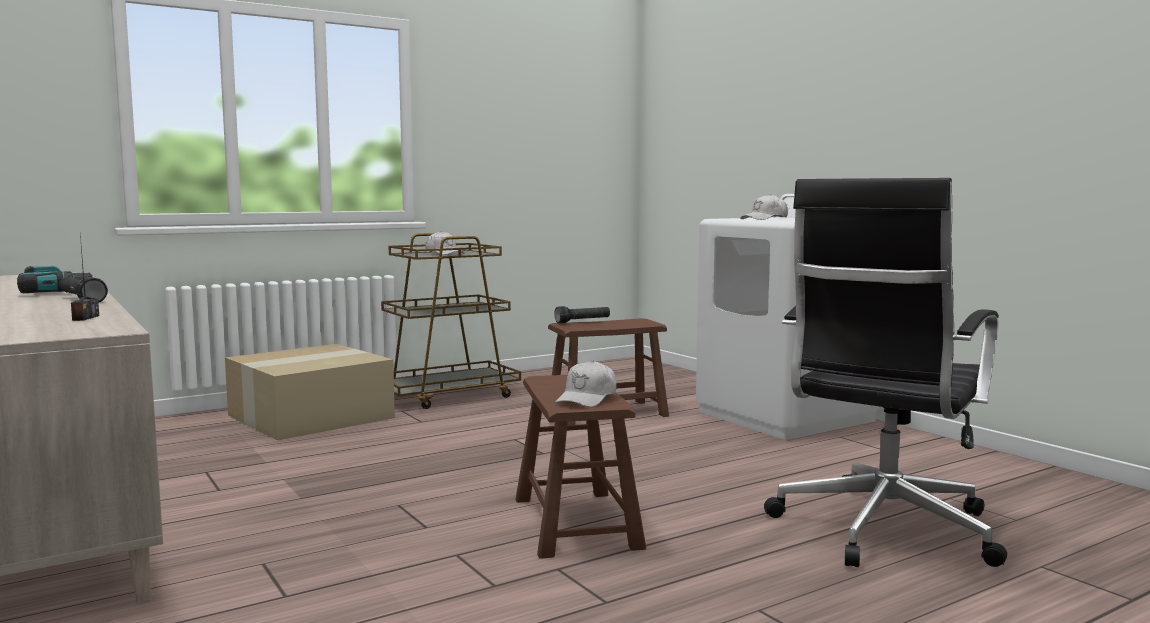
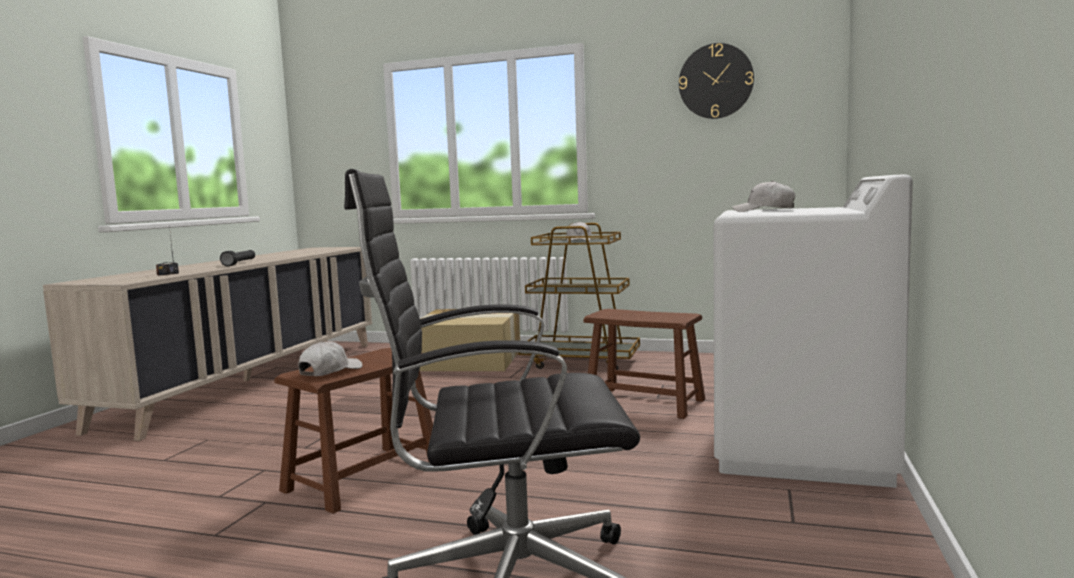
camera: 50 degrees right, 0 degrees up
(56, 291) = (270, 258): power drill -> none
(541, 87) = (715, 81): none -> wall clock
(583, 321) = (633, 310): black flashlight -> none
(587, 399) = (330, 371): white cap -> white cap turned 135 degrees clockwise

